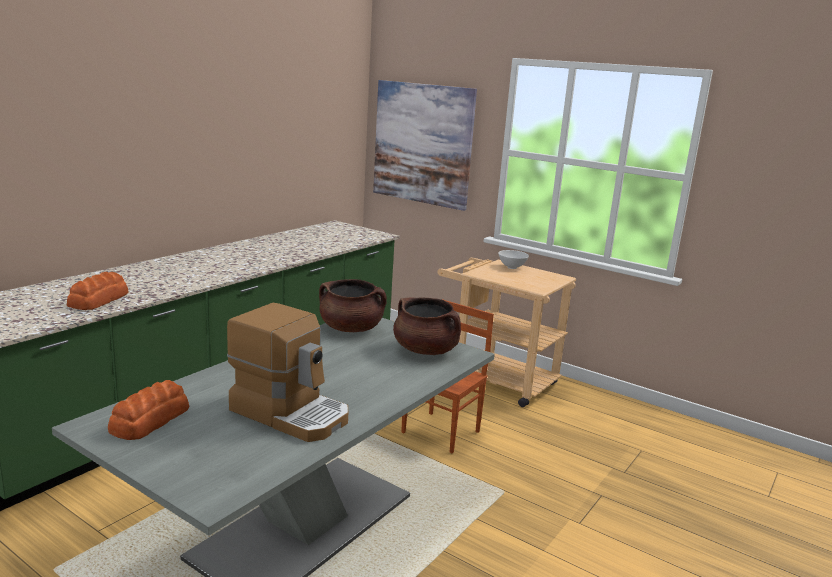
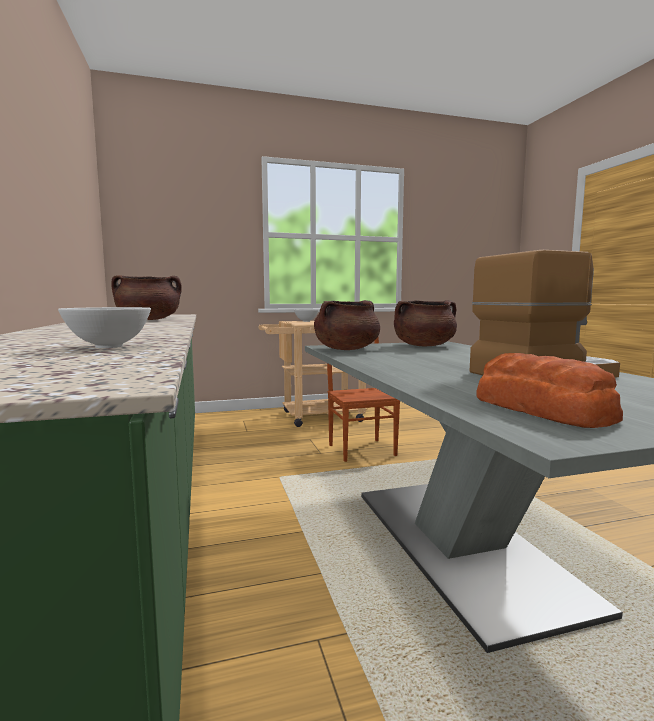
camera: 50 degrees left, 10 degrees down
(99, 300) = (110, 346): bread -> white bowl
(293, 248) = (149, 320): none -> brown cooking pot
(422, 144) = (178, 234): picture -> none

